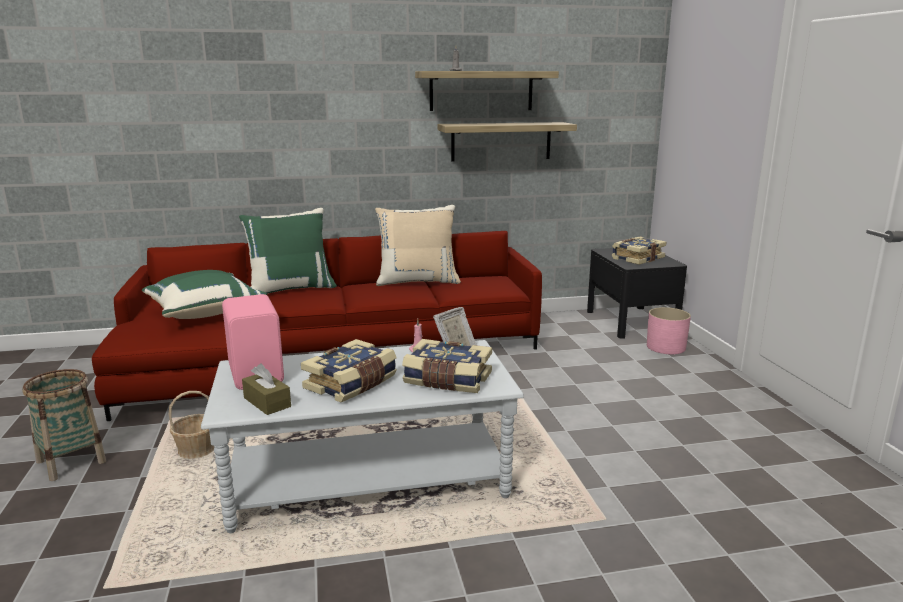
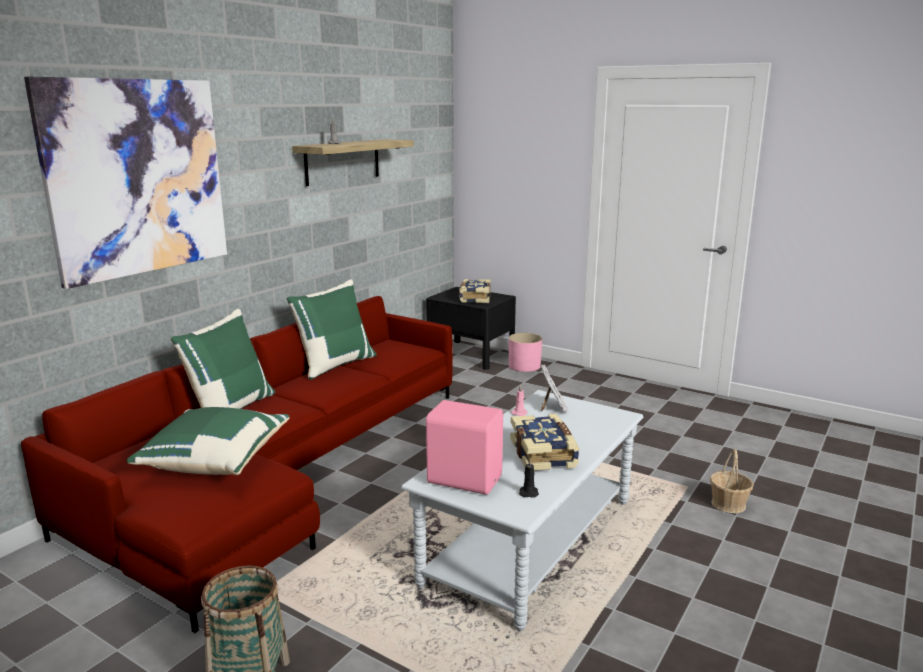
camera: 45 degrees left, 0 degrees up
(197, 450) = (354, 599): basket -> basket (728, 504)
(249, 87) = (137, 177): none -> picture
(267, 402) = (528, 492): brown tissue box -> black candle
(417, 281) = (335, 364): beige pillow -> green pillow
(447, 380) = (589, 425): book -> none
(501, 141) = (359, 209): shelf -> none

